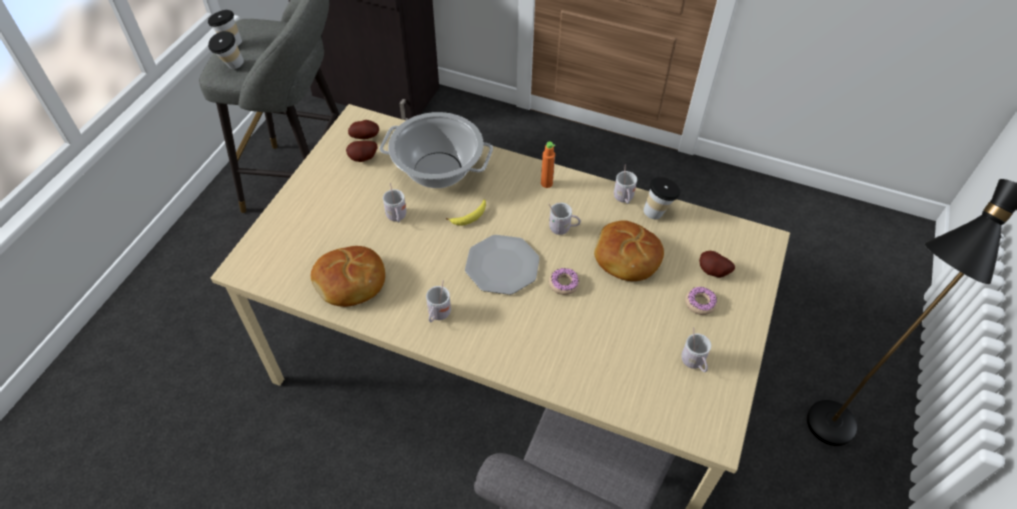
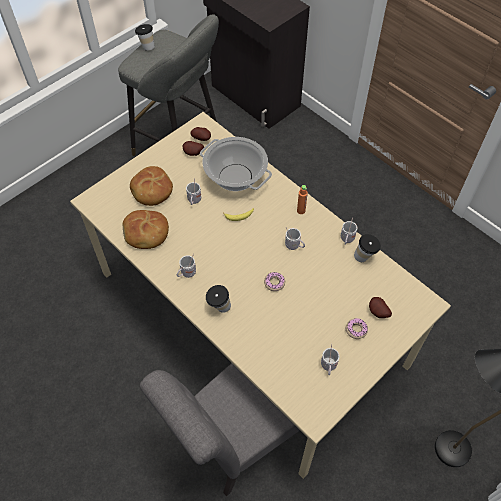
camera: 25 degrees right, 5 degrees up
(231, 67) = (140, 64): cup -> cup (219, 308)
(502, 265) = (242, 256): plate -> none
(626, 258) = (324, 281): bread -> bread (152, 190)

